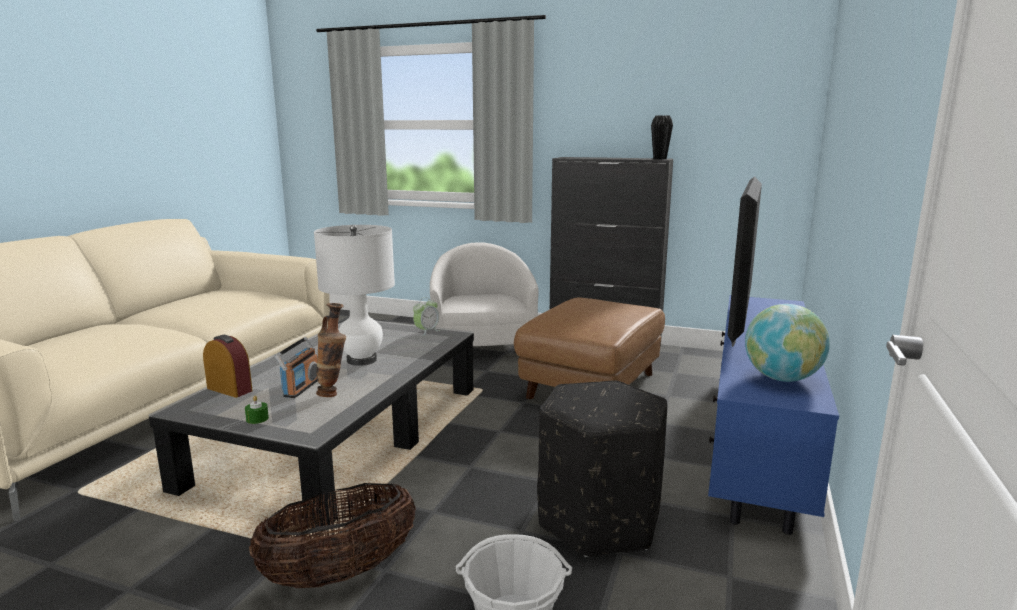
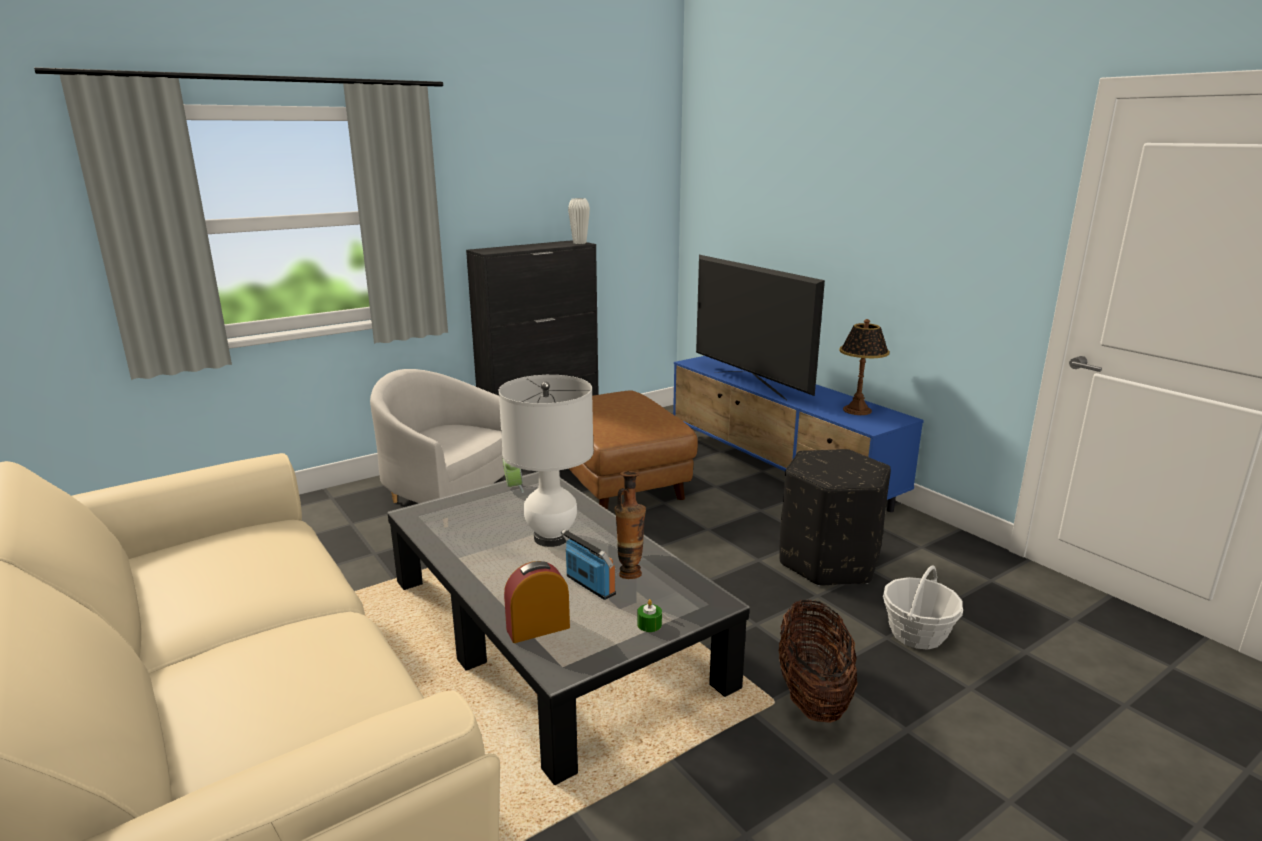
camera: 55 degrees left, 5 degrees up
(659, 159) = (579, 243): black vase -> white vase
(781, 378) = (857, 410): globe -> table lamp

